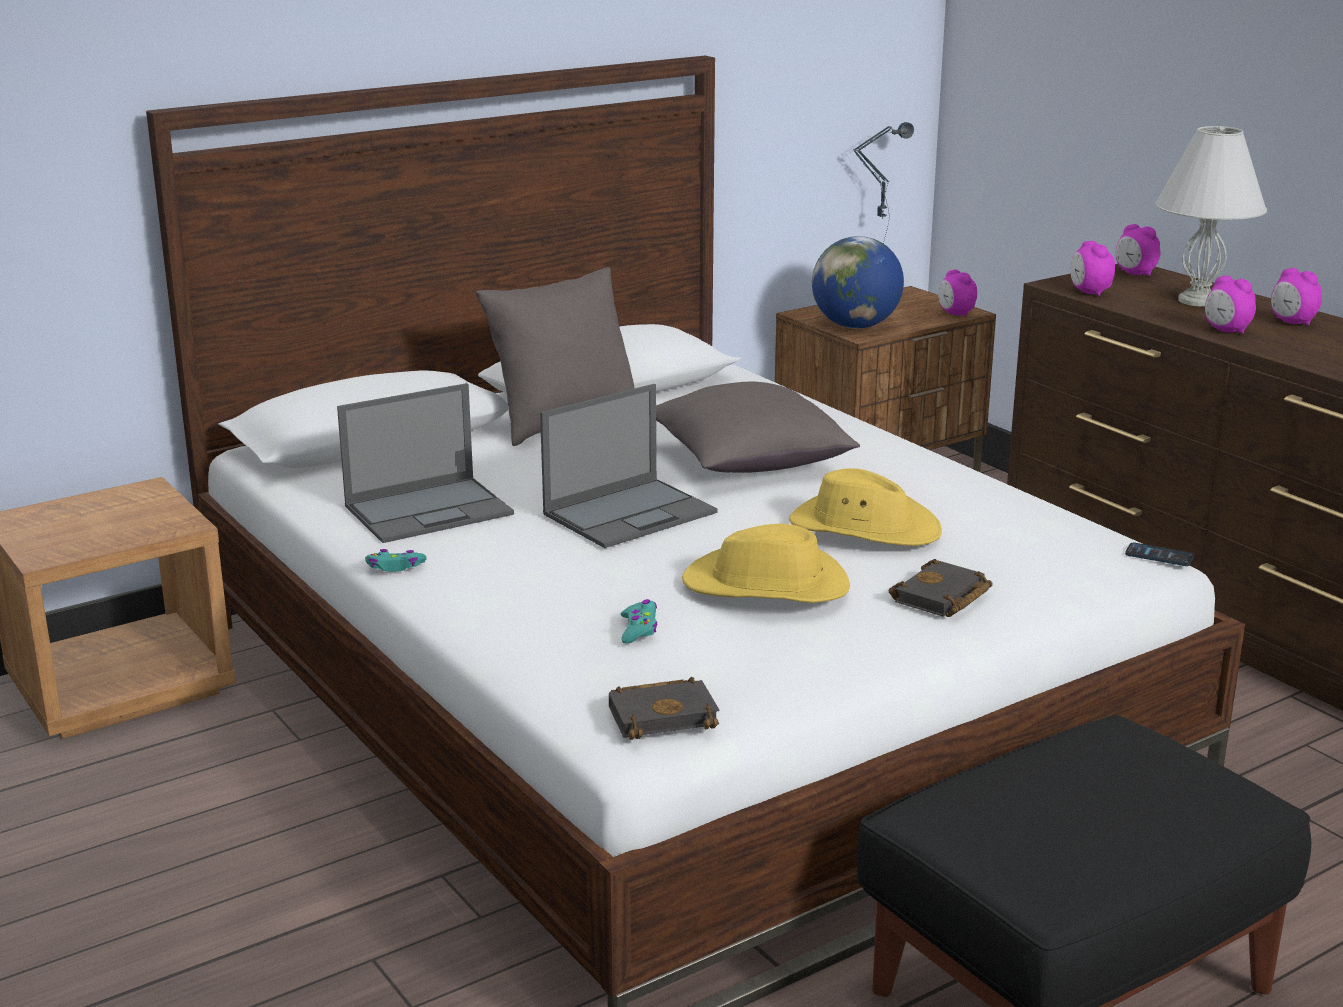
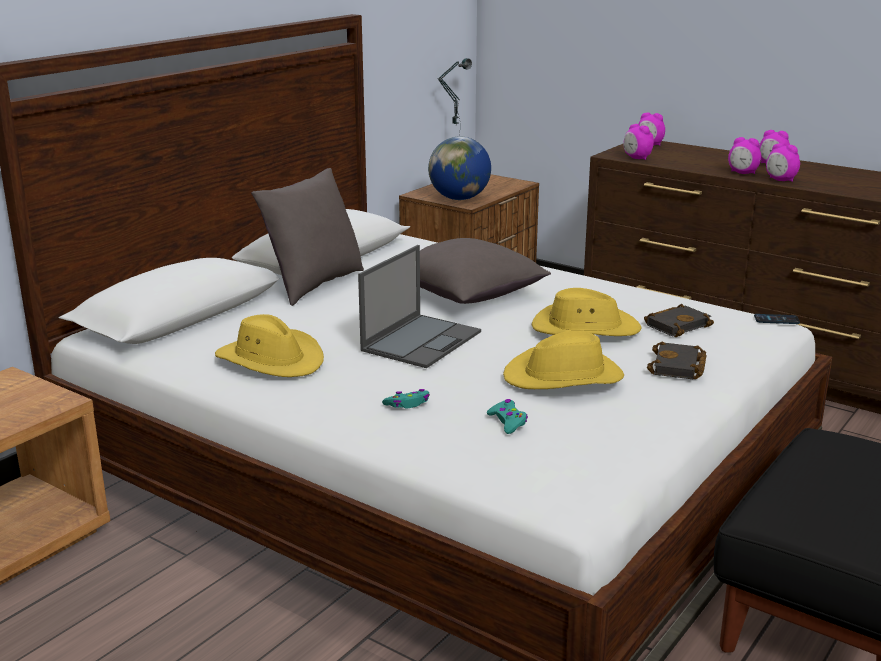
camera: 20 degrees left, 0 degrees up
(395, 567) = (282, 406): turquoise game controller -> turquoise game controller (408, 404)
(430, 510) = (271, 360): laptop -> yellow hat
(664, 715) = (581, 481): black book -> black book (677, 325)
(955, 314) = (514, 185): alarm clock -> alarm clock (780, 180)
(1198, 300) = (704, 157): white table lamp -> none

